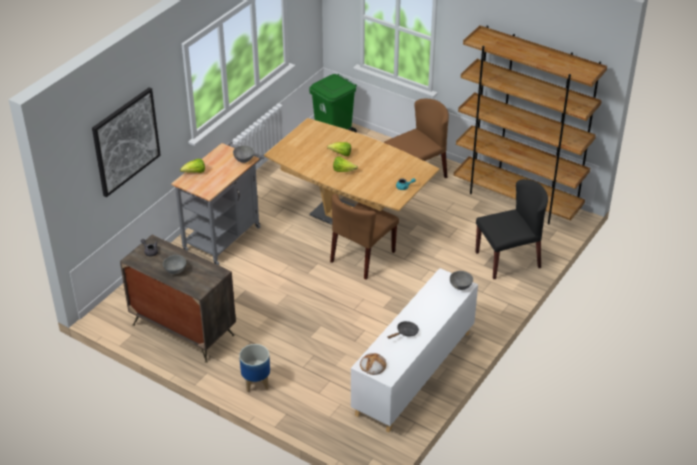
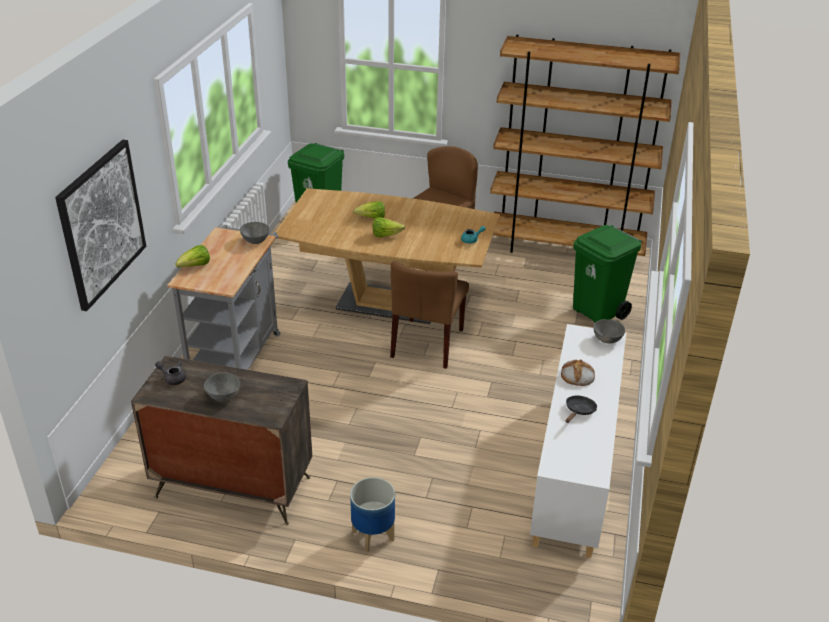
camera: 20 degrees left, 5 degrees down
(372, 365) = (565, 465): bread -> bread (577, 375)
(508, 259) = (598, 312): black chair -> green trash can

